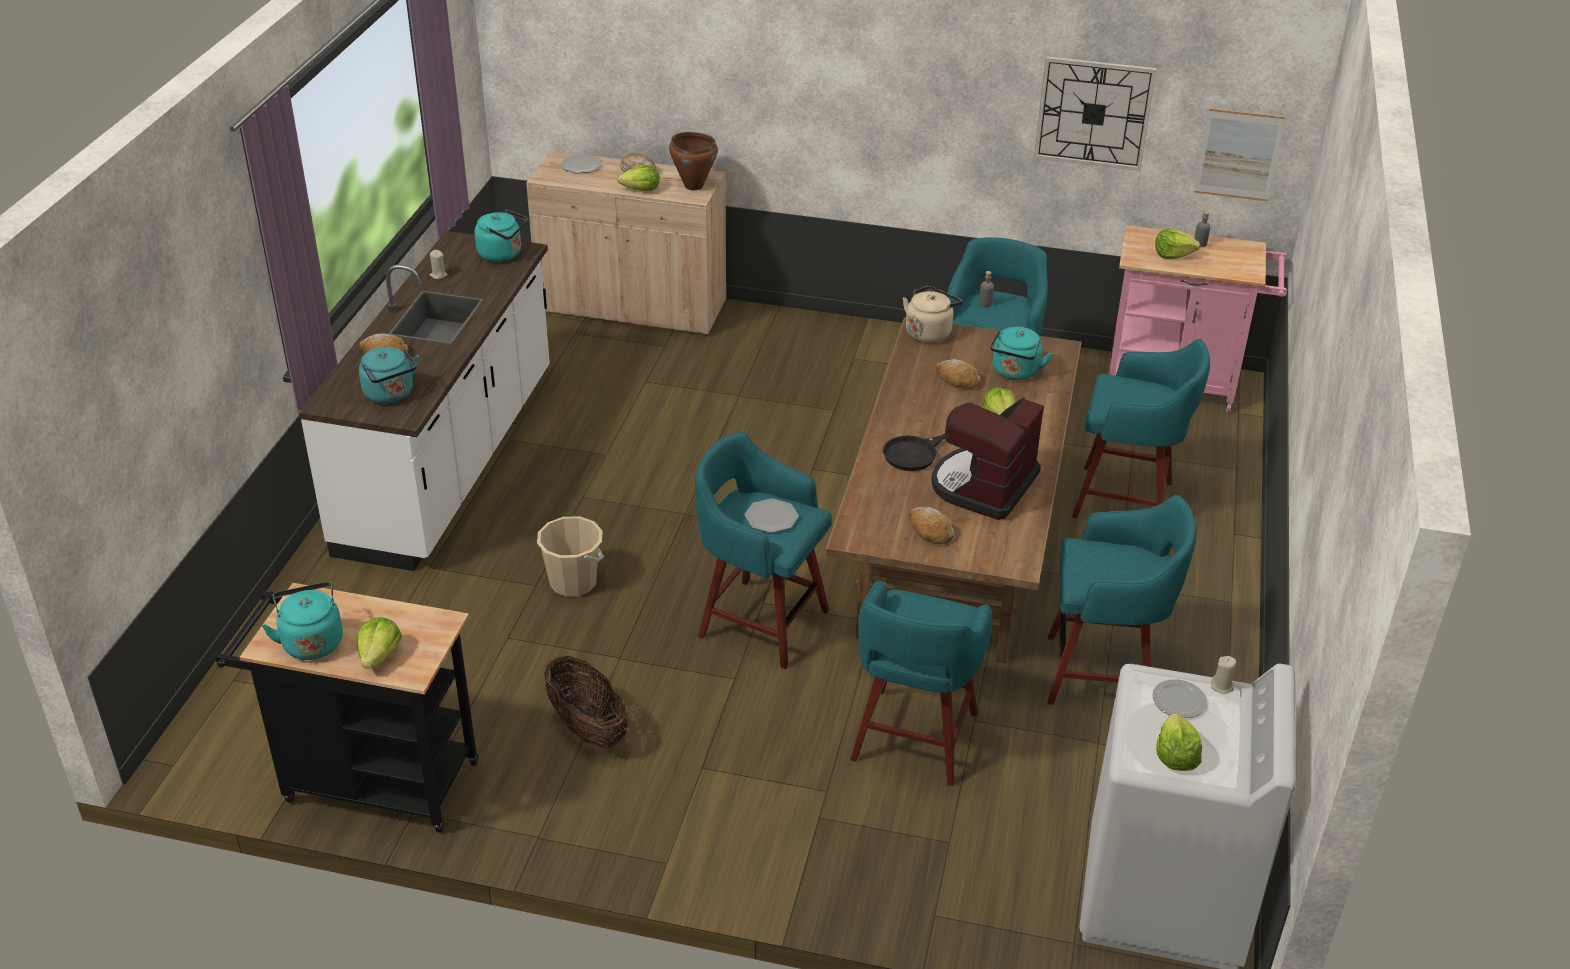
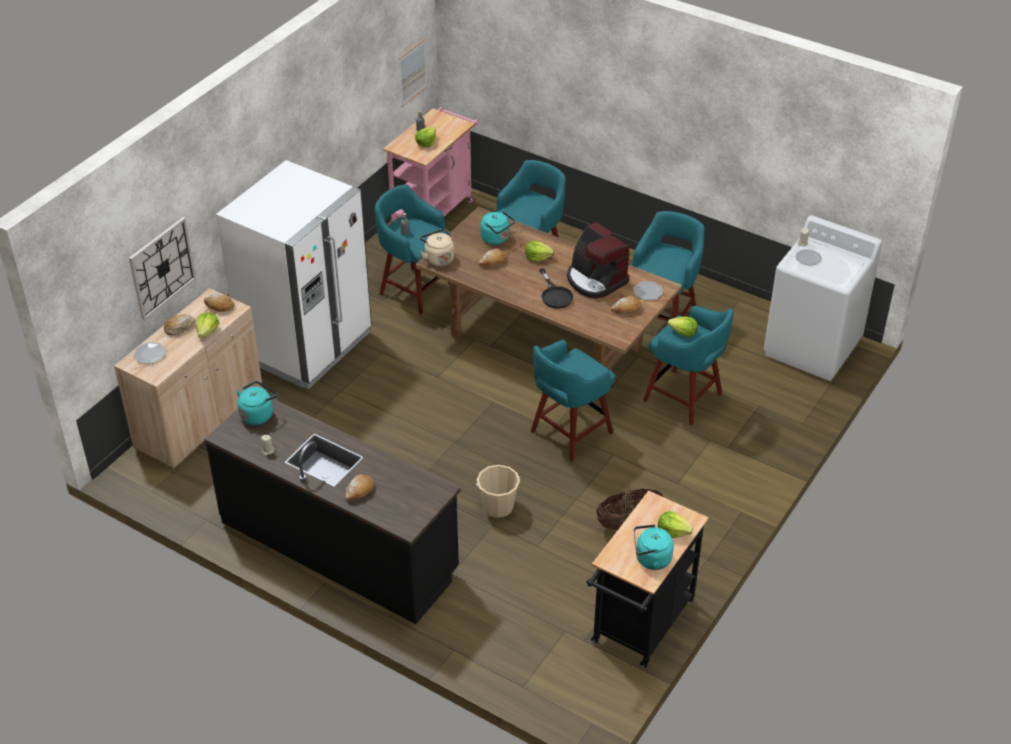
camera: 70 degrees left, 5 degrees up
(391, 395) = (412, 494): turquoise kettle -> none
(450, 462) = (339, 546): white counter -> black counter
(693, 186) = (219, 306): brown cooking pot -> bread
(771, 517) = (576, 368): plate -> plate (648, 291)
(809, 348) = (306, 345): none -> white fridge
(1094, 113) = (358, 99): wall clock -> wall clock (162, 268)
(1175, 756) = (842, 270): lettuce -> lettuce (683, 332)

